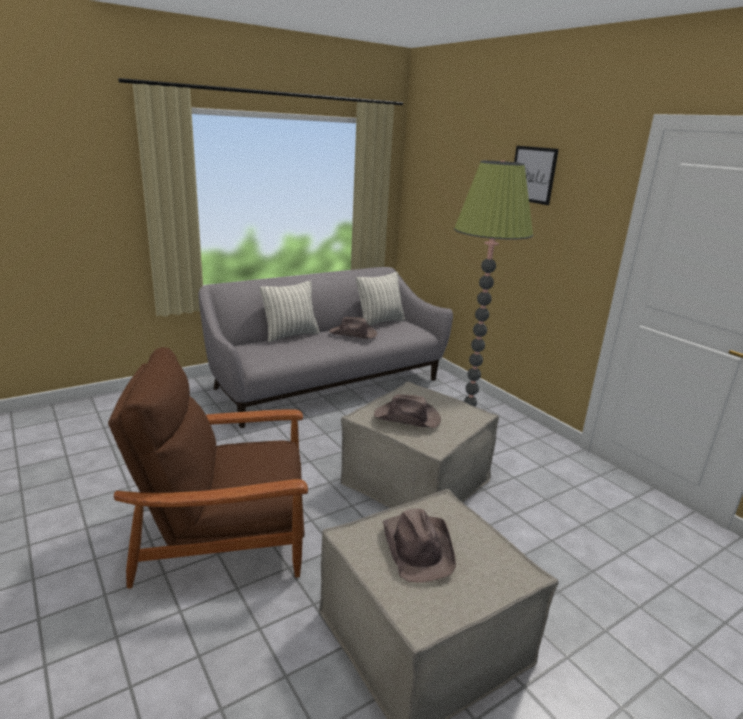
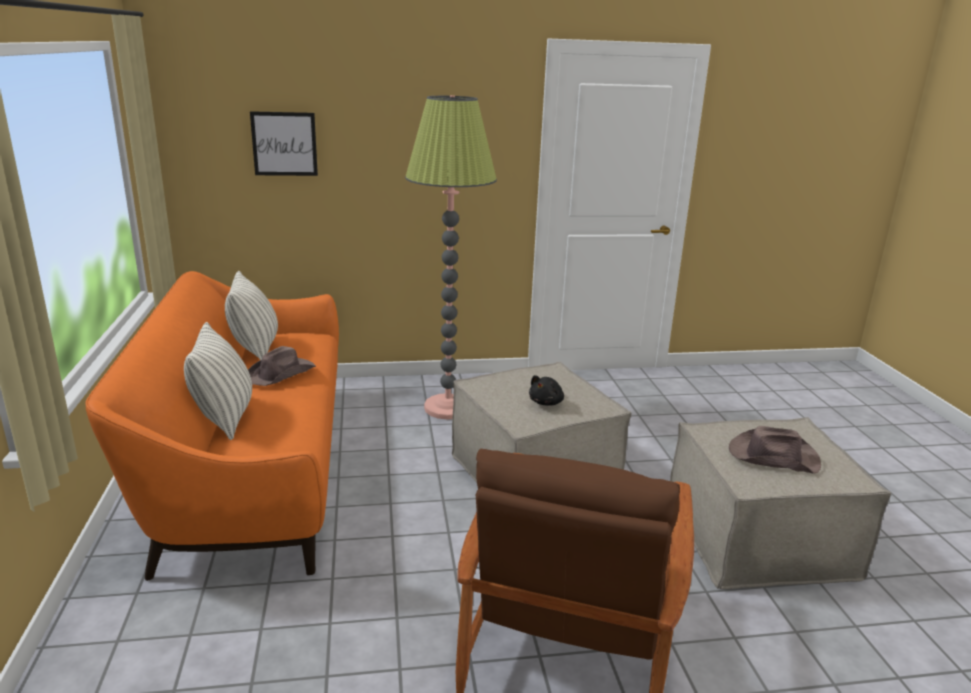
camera: 65 degrees left, 0 degrees up
(326, 383) = (252, 468): grey sofa -> orange sofa
(408, 418) = (547, 402): brown hat -> black plush toy
(533, 174) = (412, 106): picture -> picture (284, 144)

